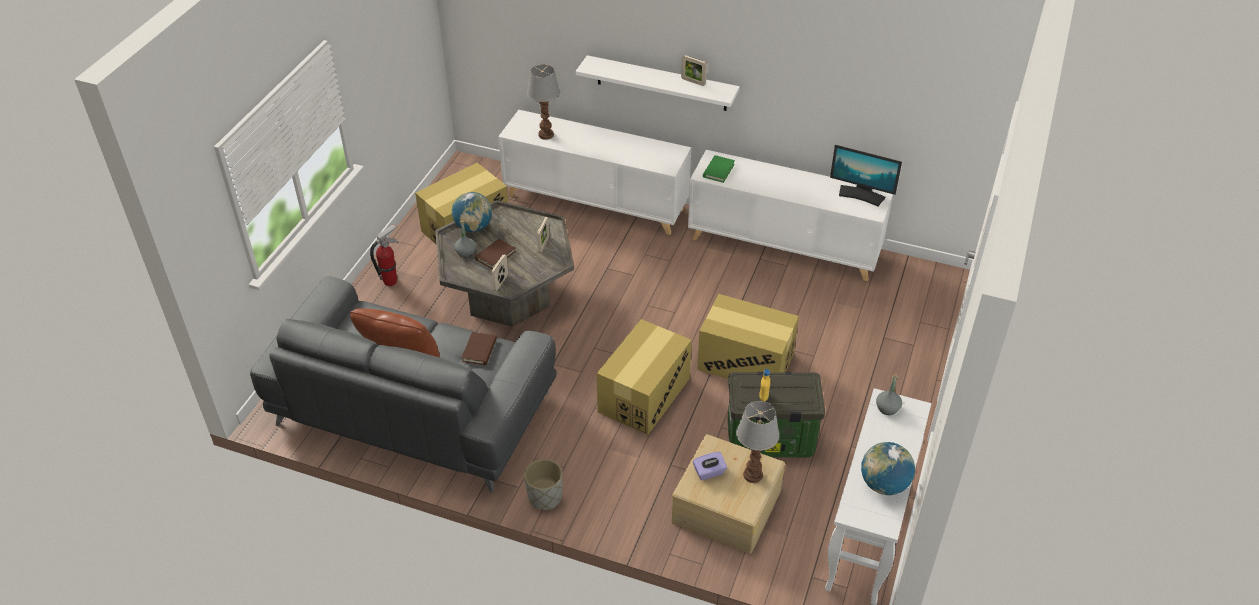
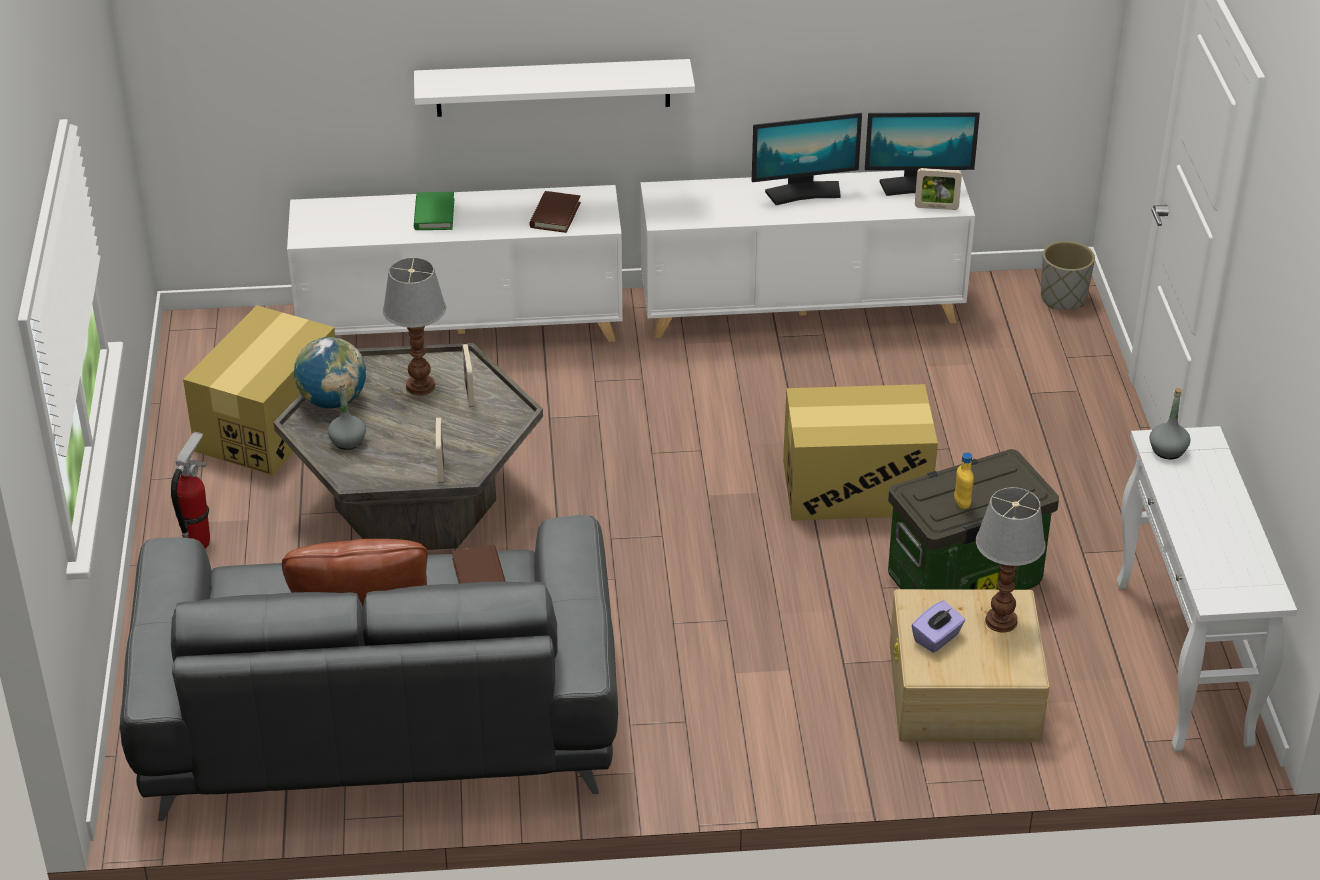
camera: 25 degrees left, 5 degrees down
(495, 255) = (402, 432): brown book -> brown book (555, 215)
(544, 497) = (686, 773): grey planter -> grey planter (1063, 298)
(546, 135) = (367, 226): table lamp -> table lamp (421, 387)
(644, 395) = (736, 580): cardboard box -> none
(693, 81) = (614, 69): picture frame -> picture frame (936, 207)
(718, 170) = (682, 207): green book -> green book (434, 214)
(792, 180) = (804, 192): none -> monitor
(884, 484) = (1231, 548): globe -> none

